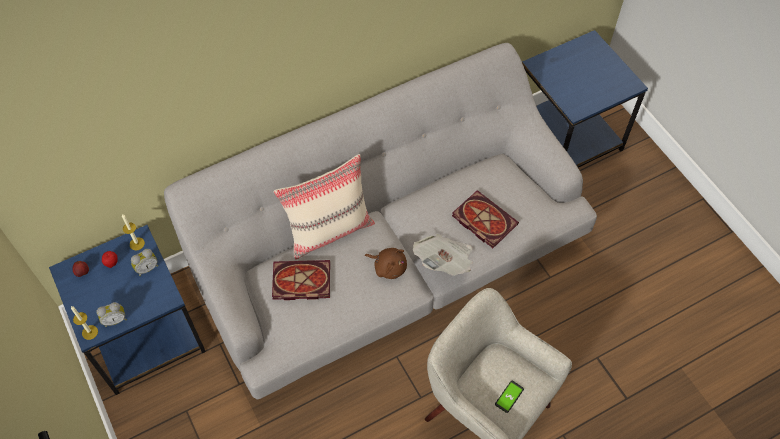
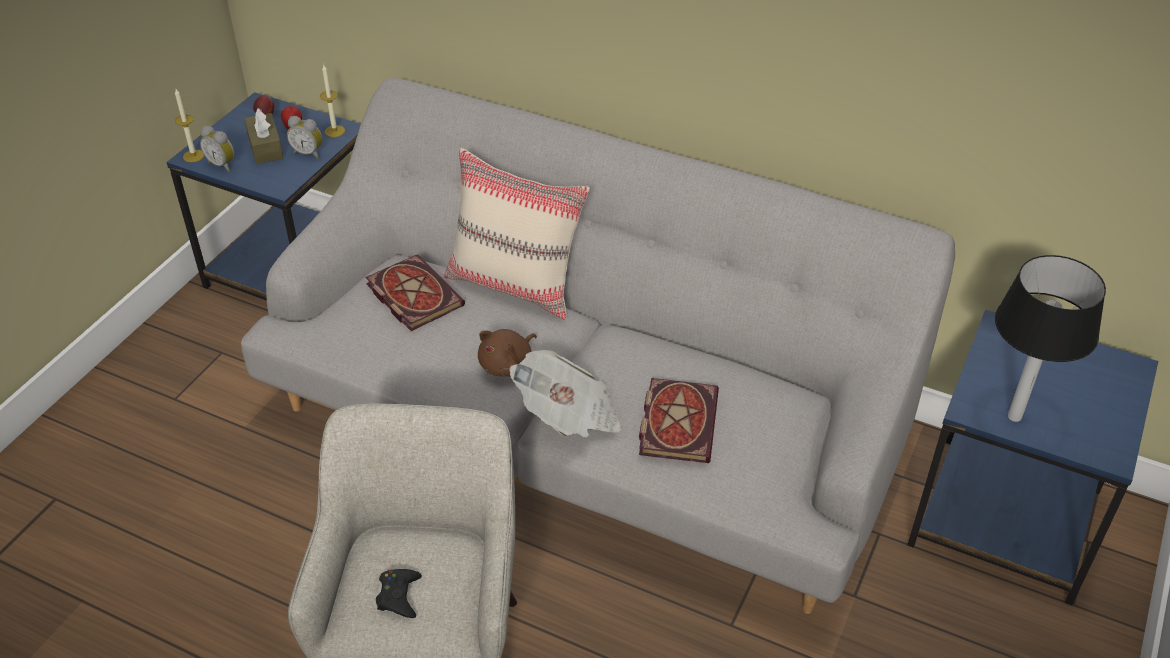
camera: 55 degrees right, 15 degrees down
(119, 288) = (265, 147): none -> brown tissue box
(388, 267) = (508, 365): brown plush toy -> brown plush toy turned 45 degrees clockwise
(509, 396) = (399, 596): phone -> black game controller
(589, 99) = (1013, 416): none -> table lamp

